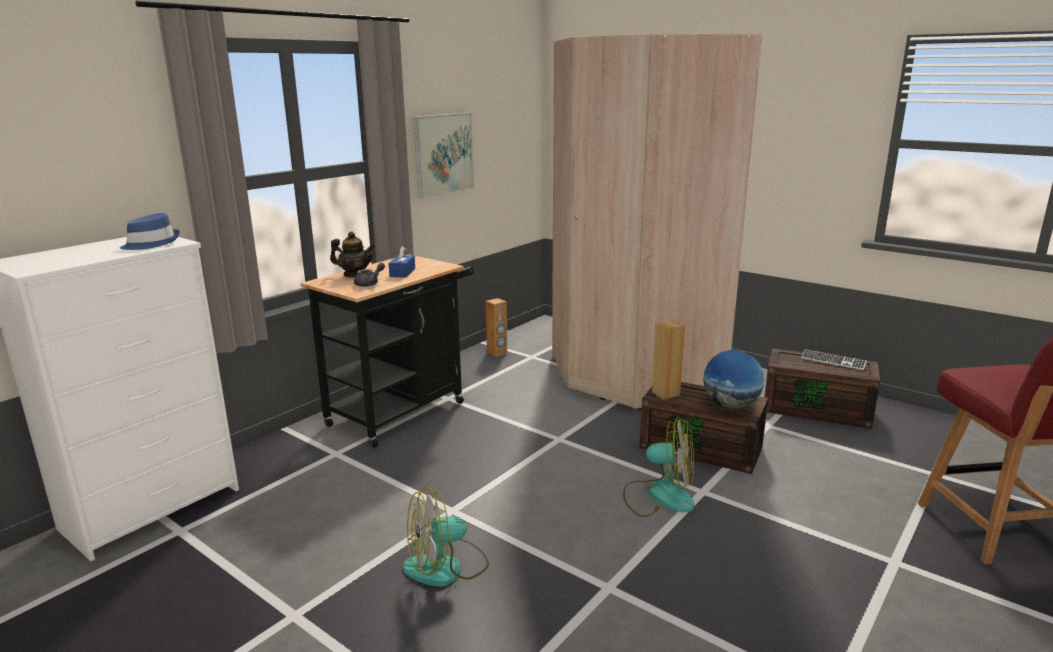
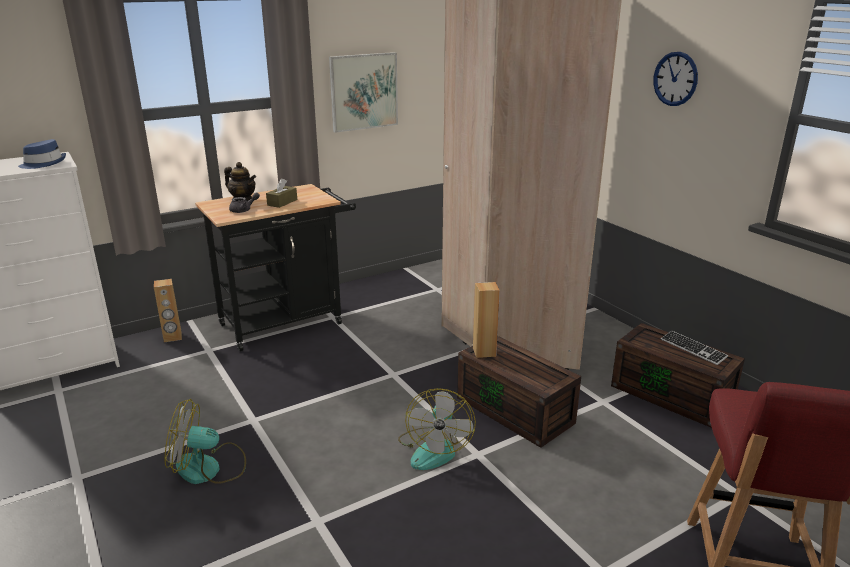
camera: 20 degrees right, 5 degrees up
(402, 272) = (282, 202): blue tissue box -> brown tissue box
(497, 353) = (409, 281): brown speaker -> brown speaker (173, 337)
(659, 496) = (434, 449): fan -> fan turned 60 degrees clockwise
(730, 405) = (535, 376): globe -> none
(768, 120) = (675, 79): none -> wall clock

